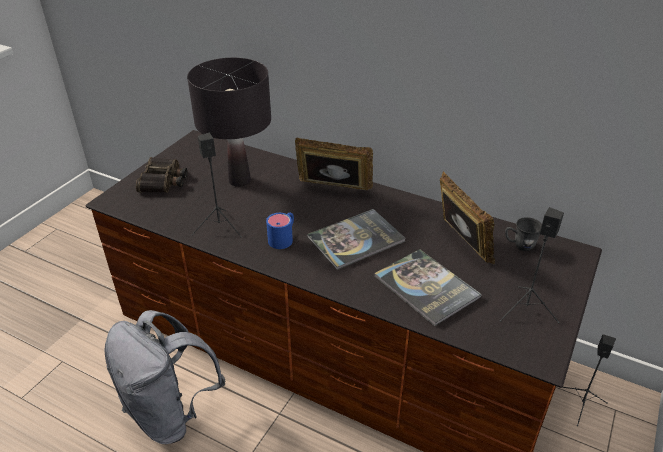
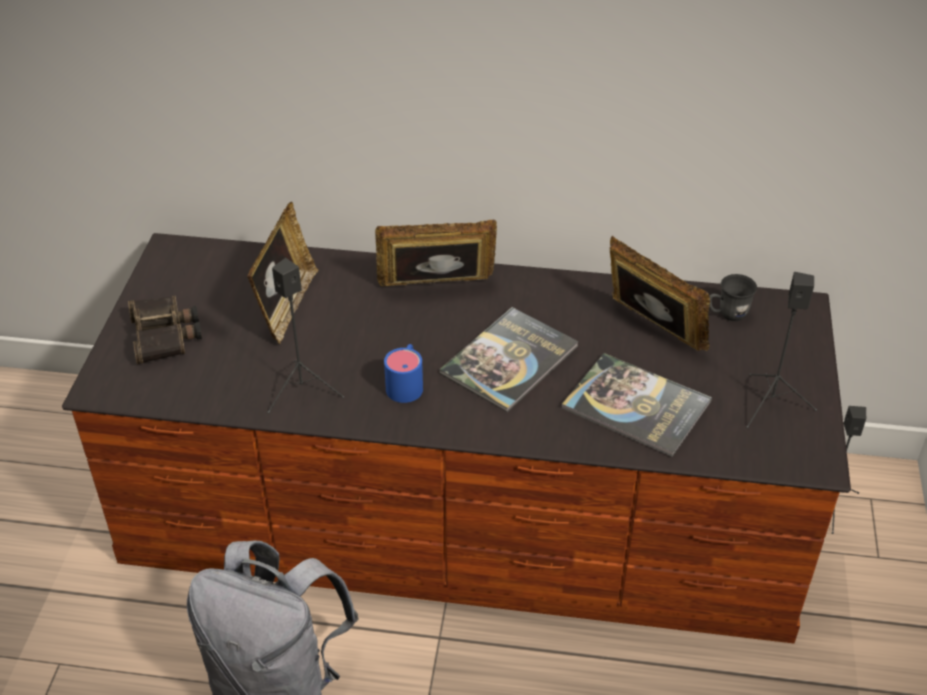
camera: 20 degrees left, 5 degrees up
(239, 180) = (286, 306): black table lamp -> picture frame

